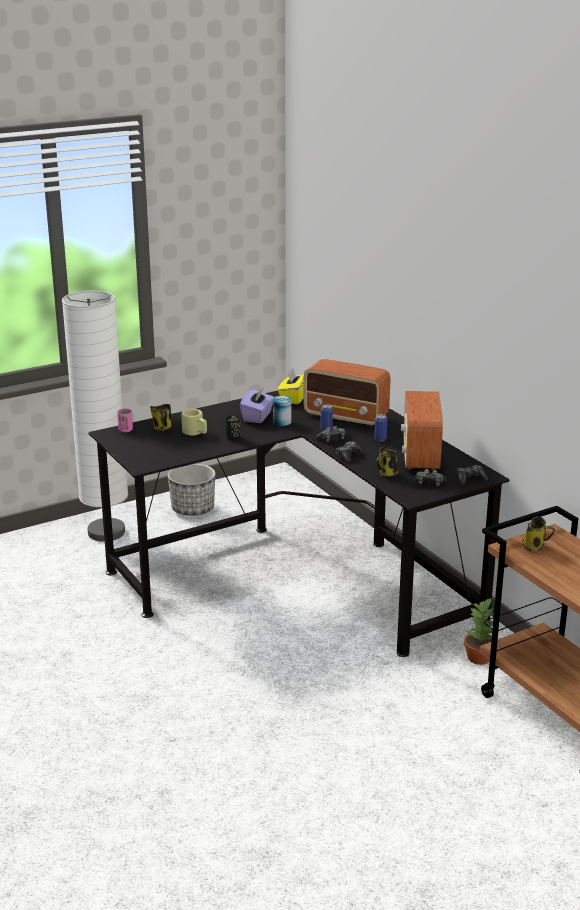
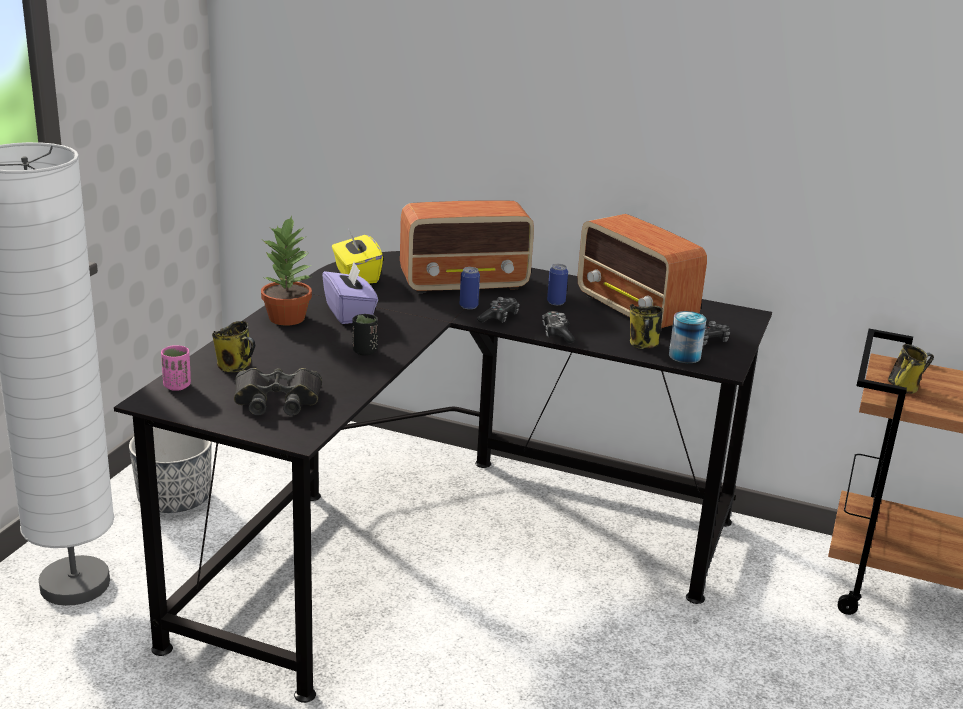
camera: 40 degrees left, 0 degrees up
(157, 448) = (277, 400): none -> black binoculars
(195, 432) = (297, 359): beige mug -> none
(282, 422) = (395, 311): can -> can (684, 356)
(470, 479) = (737, 323): game controller -> none
(479, 658) = (775, 566): potted plant -> potted plant (288, 318)

